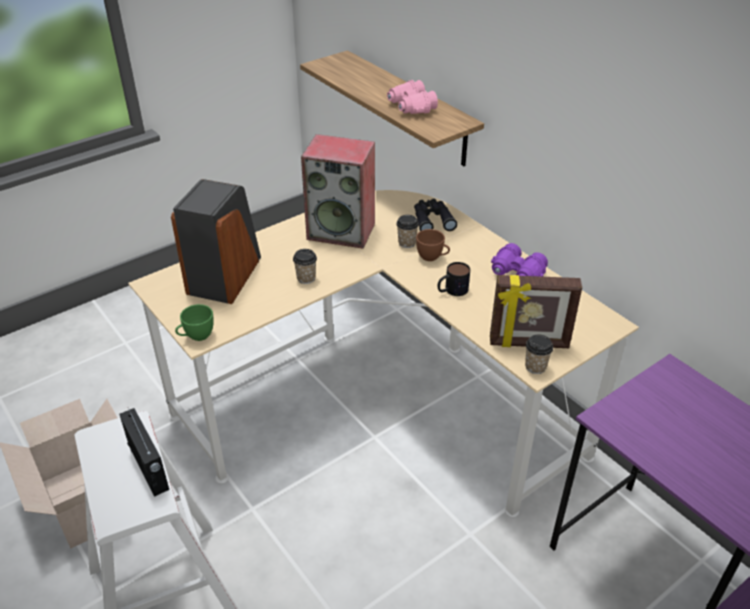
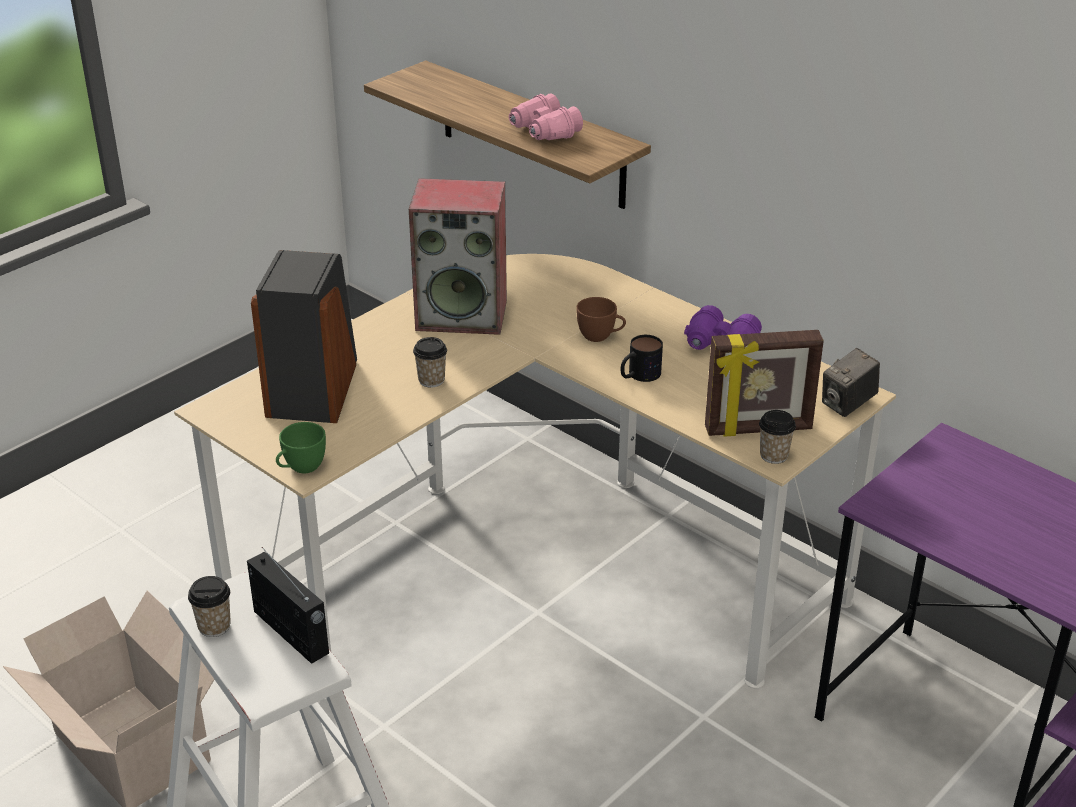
camera: 10 degrees left, 5 degrees down
(407, 243) = (559, 322): cup -> cup (214, 626)
(432, 220) = (586, 288): black binoculars -> none
(600, 331) = (847, 404): none -> camera

